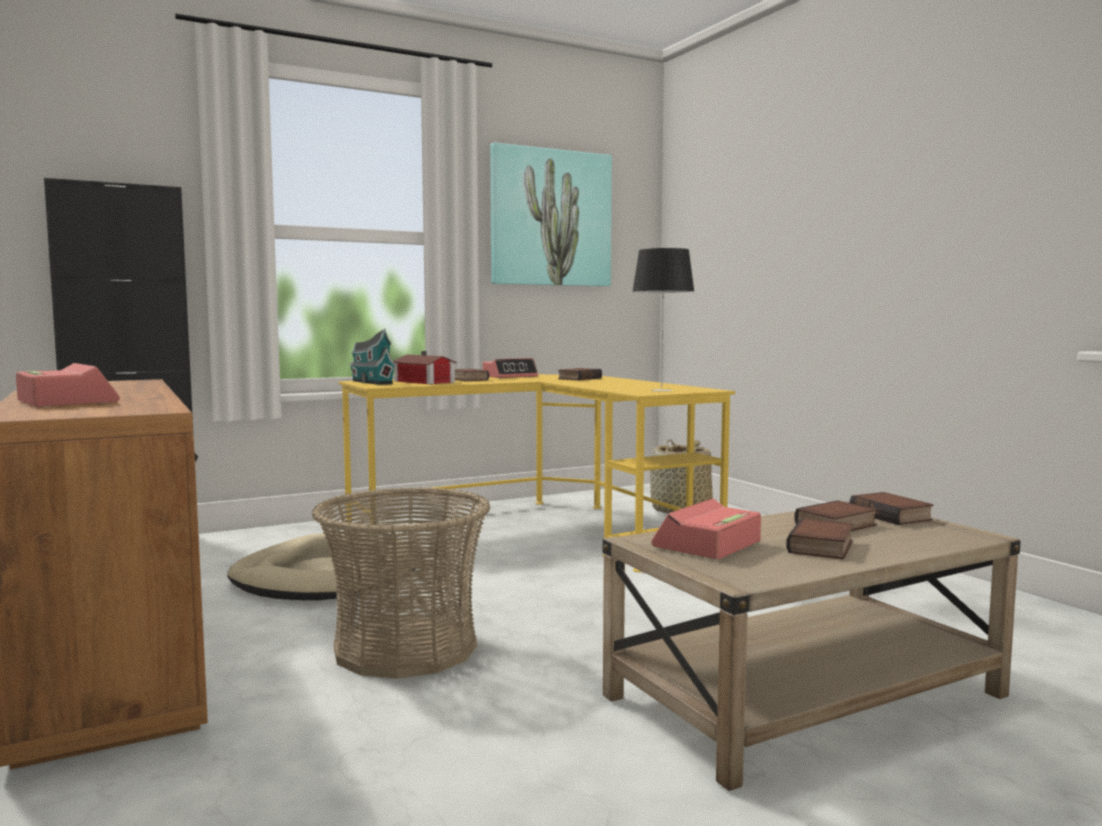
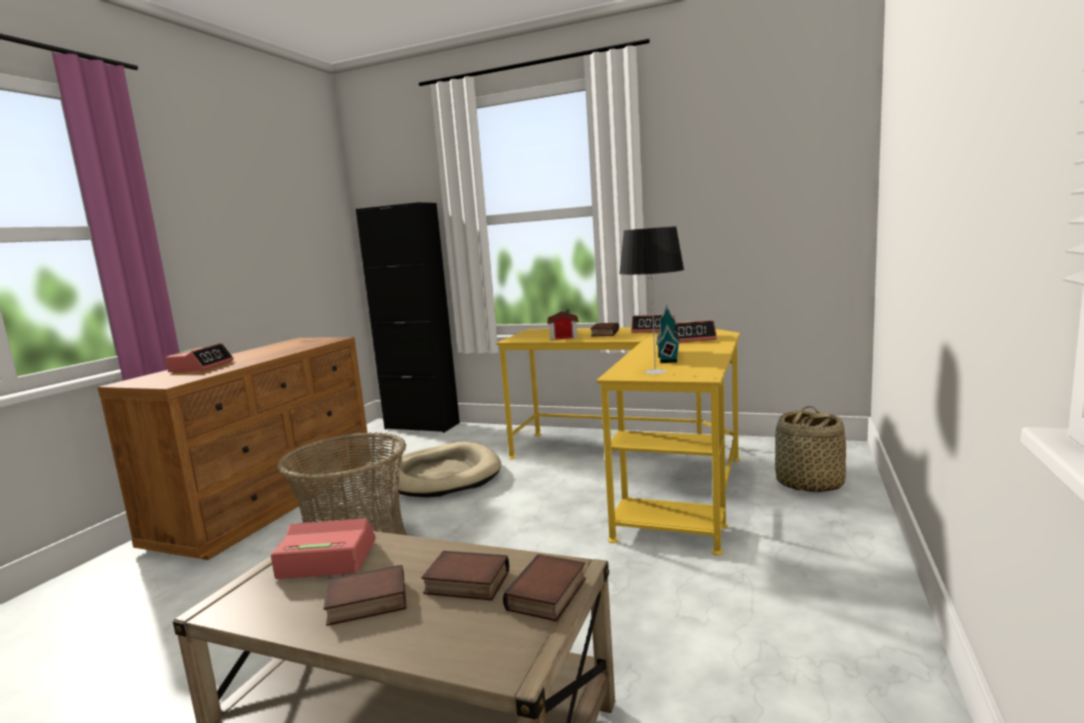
camera: 50 degrees right, 5 degrees up
(371, 382) = (533, 333): toy house -> toy house (668, 356)
(550, 218) = (727, 172): picture -> none
(579, 378) = (690, 339): book -> alarm clock

